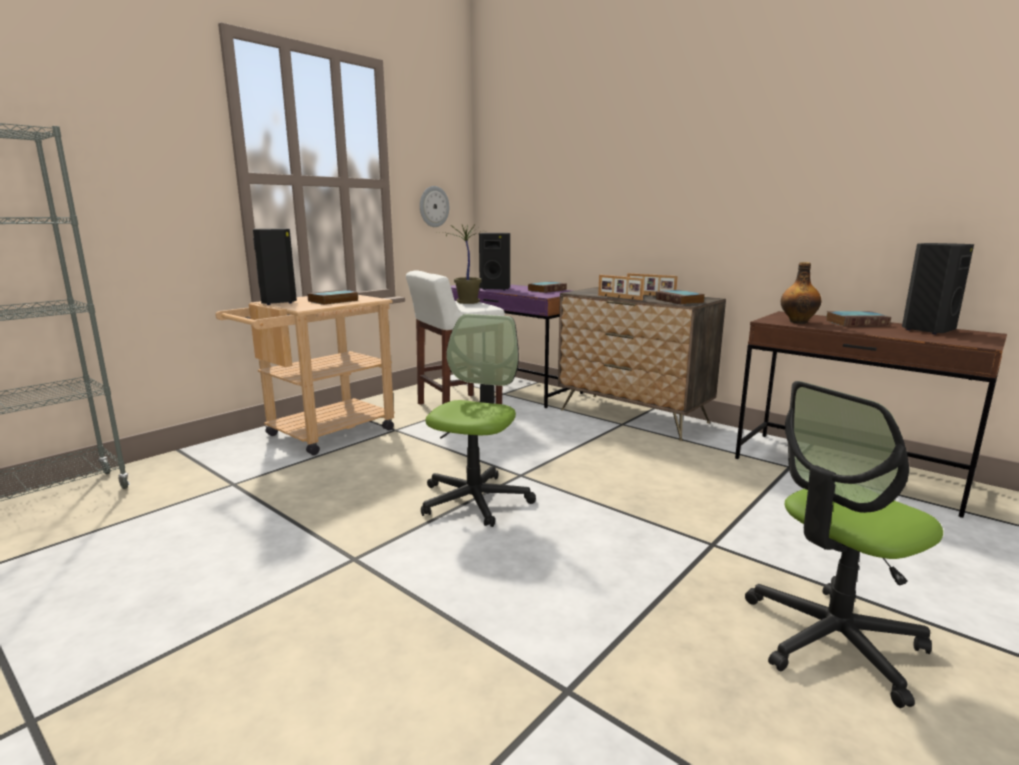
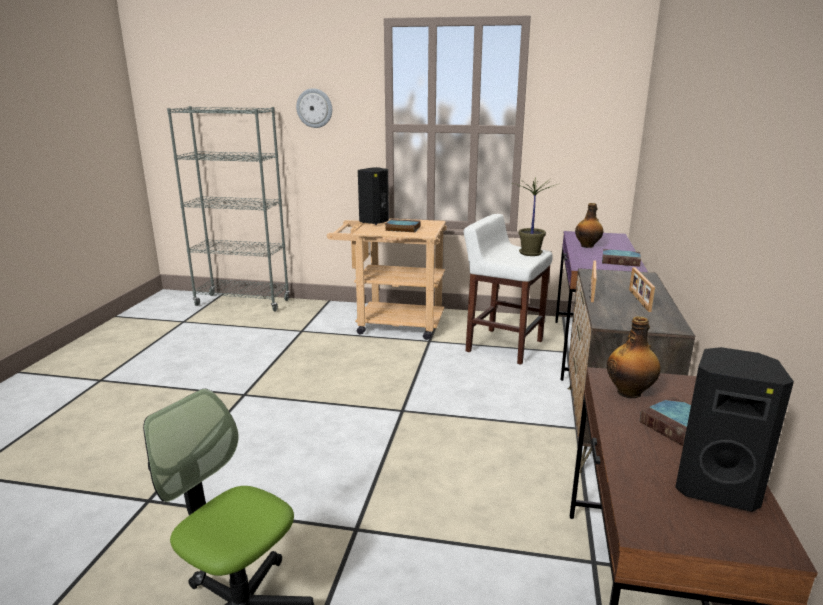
camera: 60 degrees right, 5 degrees up
(433, 206) = (578, 151): wall clock -> wall clock (314, 108)
(475, 500) = (344, 406): office chair -> none
(496, 289) = (587, 246): black speaker -> bottle
(680, 301) = (620, 317): book -> none

